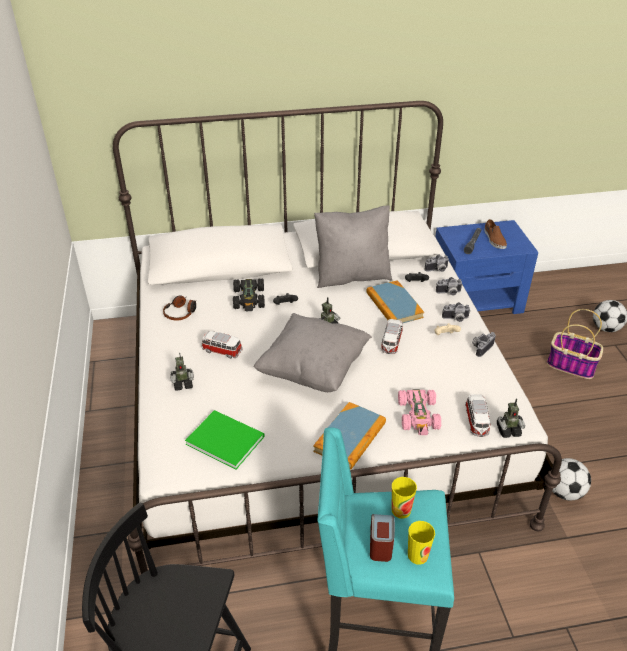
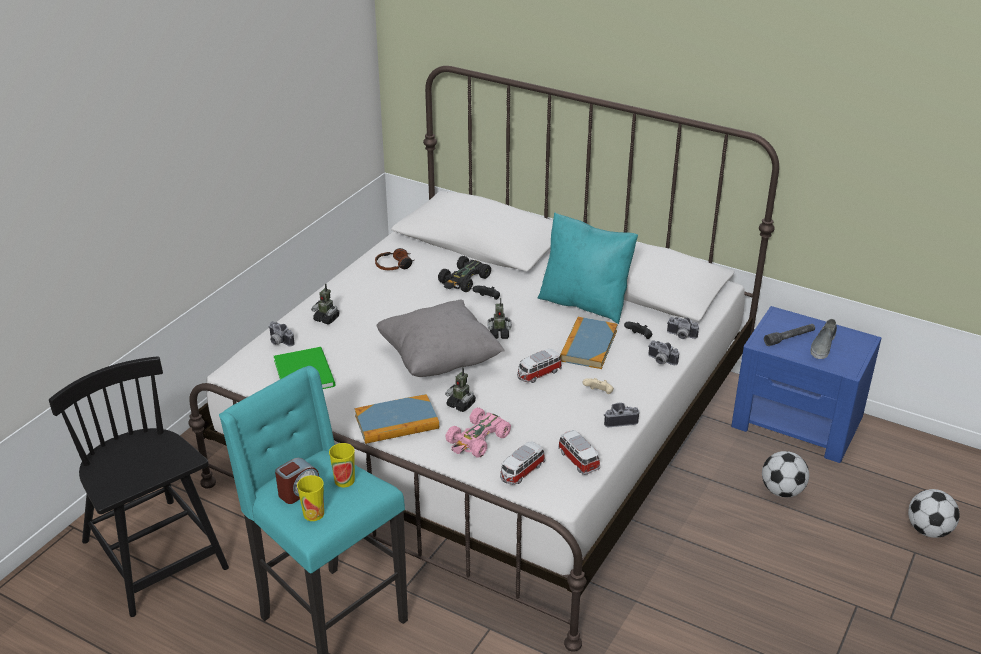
camera: 40 degrees right, 5 degrees down
(221, 351) = (387, 309): toy car -> toy car (577, 460)
(352, 276) = (585, 303): grey pillow -> turquoise pillow
(455, 319) = (632, 385): camera -> camera (278, 342)
(494, 239) = (822, 345): brown shoe -> grey shoe
(508, 430) = (540, 494): toy robot -> toy robot (461, 404)
(564, 492) = (643, 639): football -> football (782, 491)
(571, 365) = (823, 541): basket -> none

